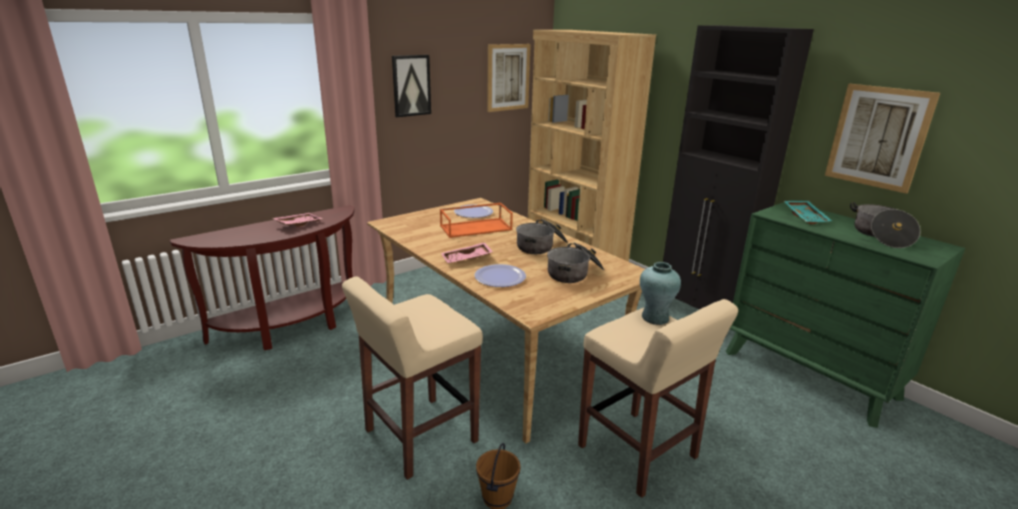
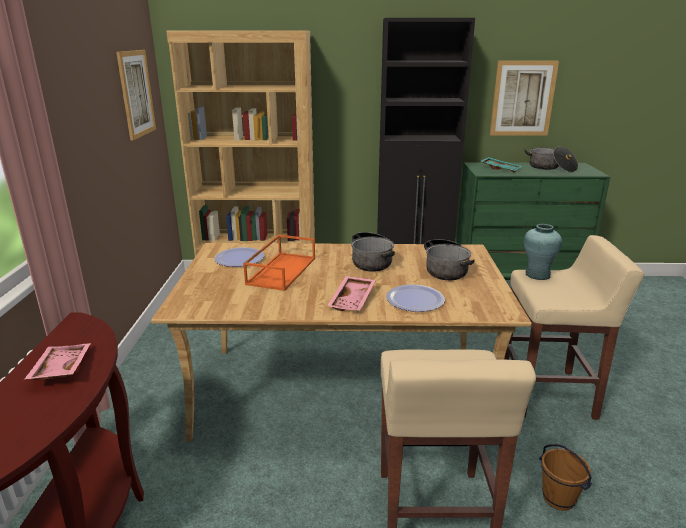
camera: 50 degrees left, 0 degrees up
(411, 85) = (67, 116): picture -> none

